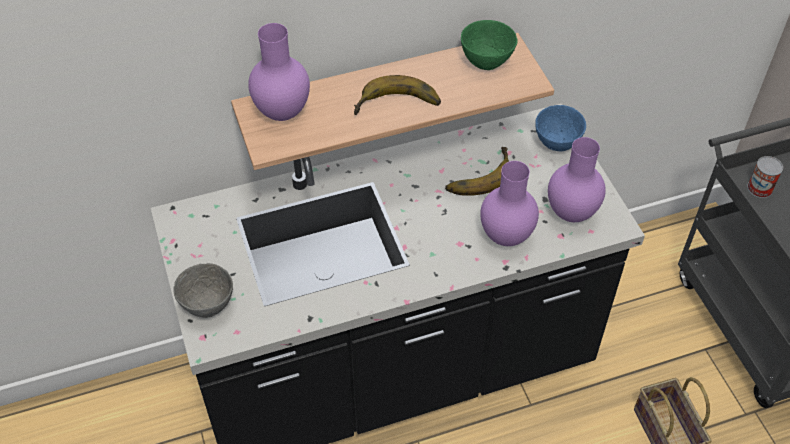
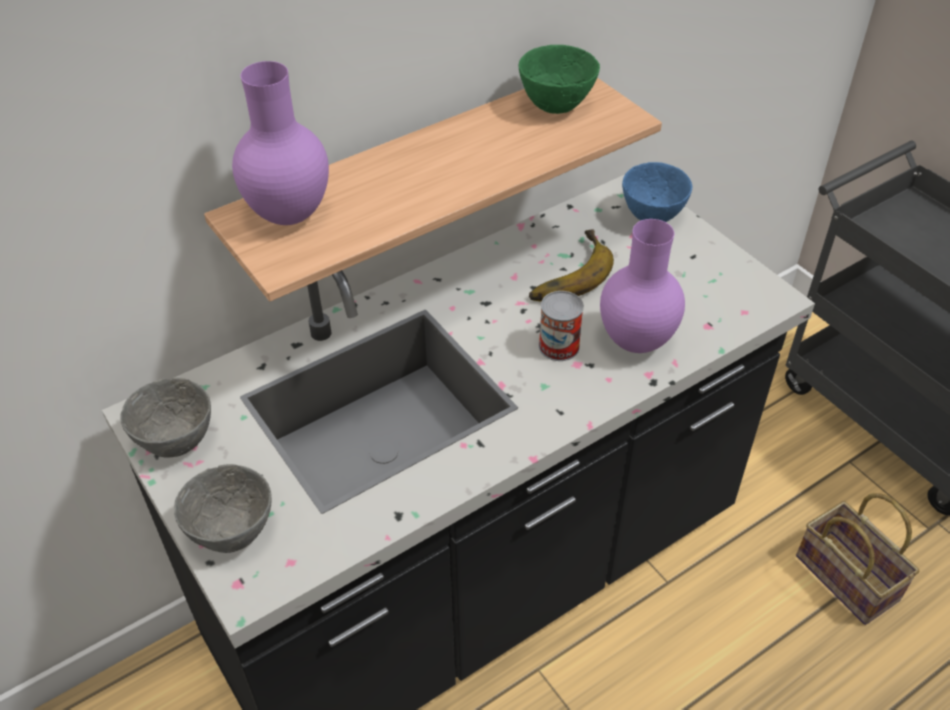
camera: 15 degrees left, 5 degrees down
(190, 240) = (176, 443): none -> grey bowl
(398, 107) = (457, 178): banana -> none
(572, 214) = (710, 296): purple vase -> none
(760, 188) = (892, 236): can -> can (559, 346)

